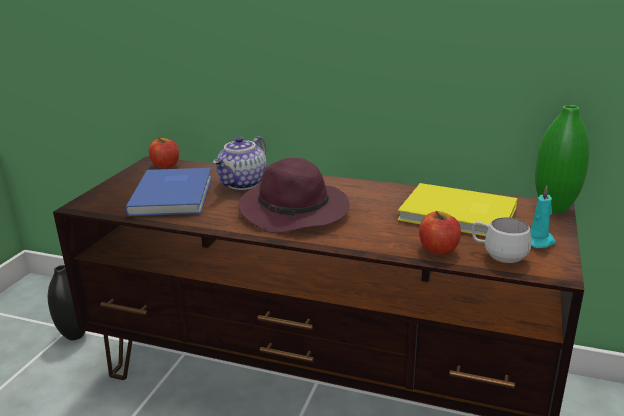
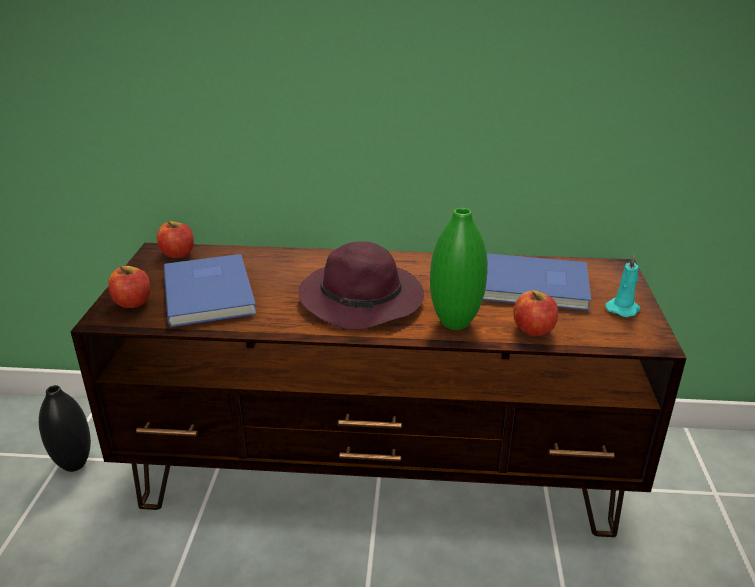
camera: 15 degrees left, 5 degrees up
(110, 196) = (133, 303): none -> apple
(243, 184) = (285, 270): teapot -> none
(458, 215) = (534, 286): yellow book -> blue book
(497, 255) = (592, 330): white mug -> none
(554, 208) = (620, 269): green vase -> green vase (455, 323)

